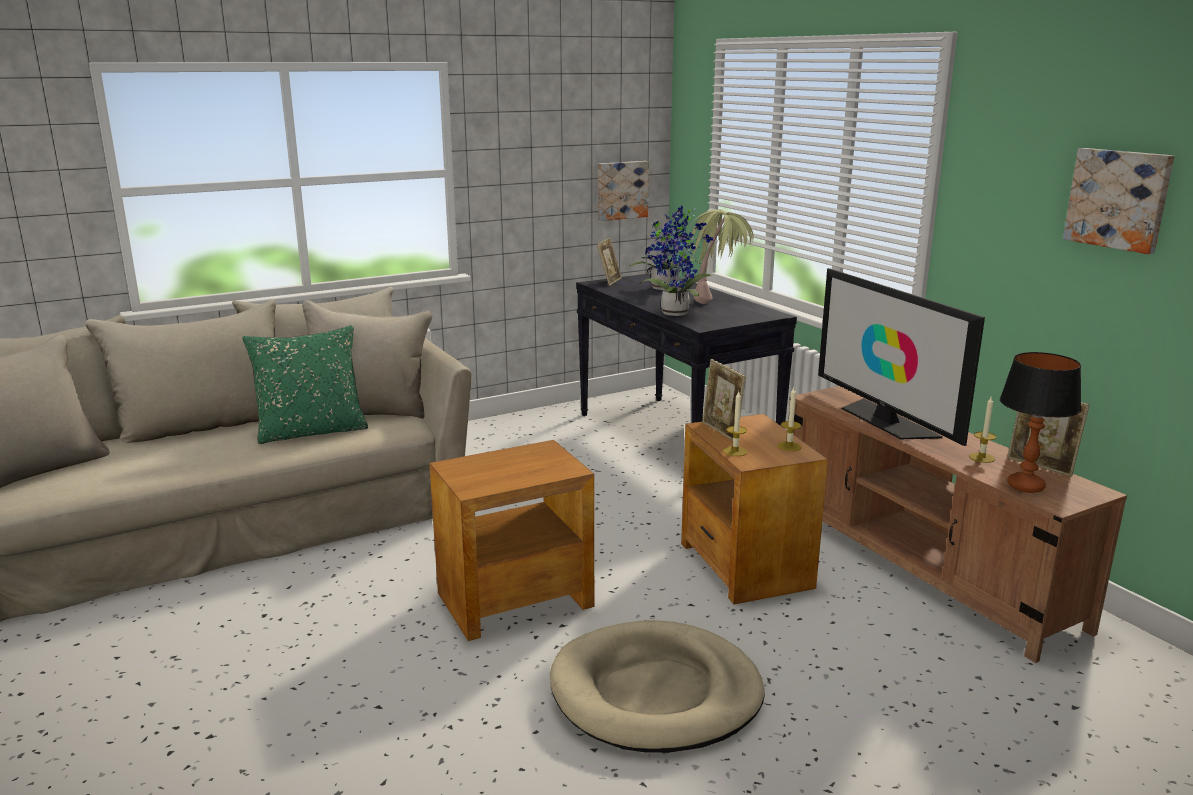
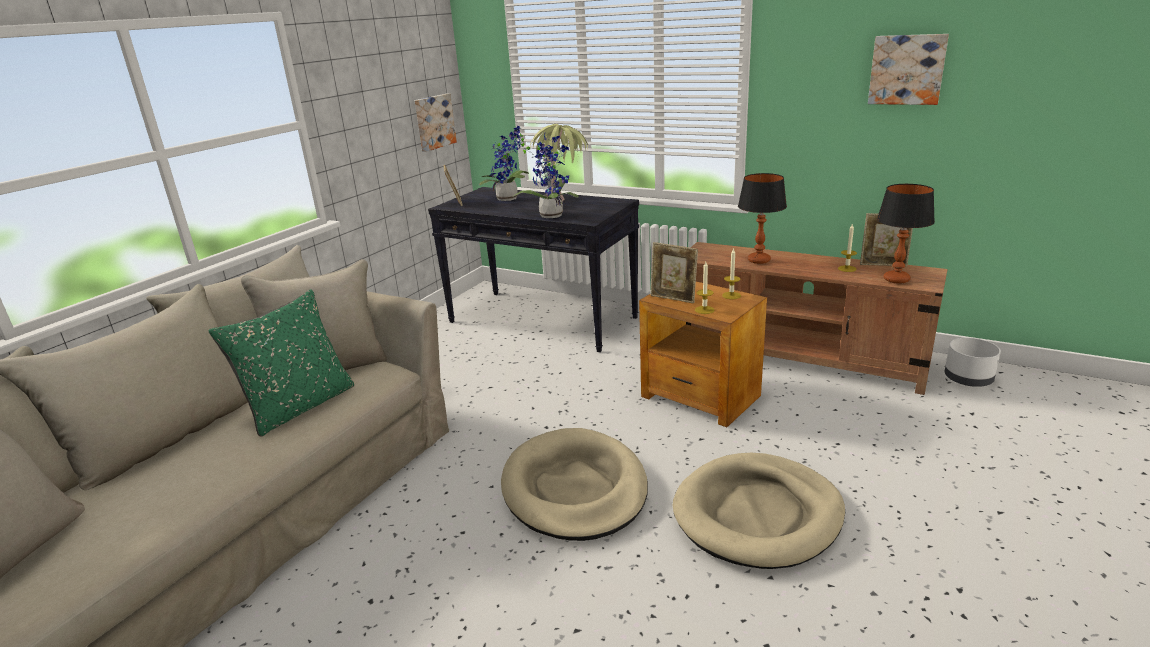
camera: 30 degrees left, 5 degrees up
(513, 599) = (574, 489): brown side table -> beige dog bed
(885, 421) = (759, 260): television -> table lamp
(1132, 670) = (968, 379): none -> white planter

